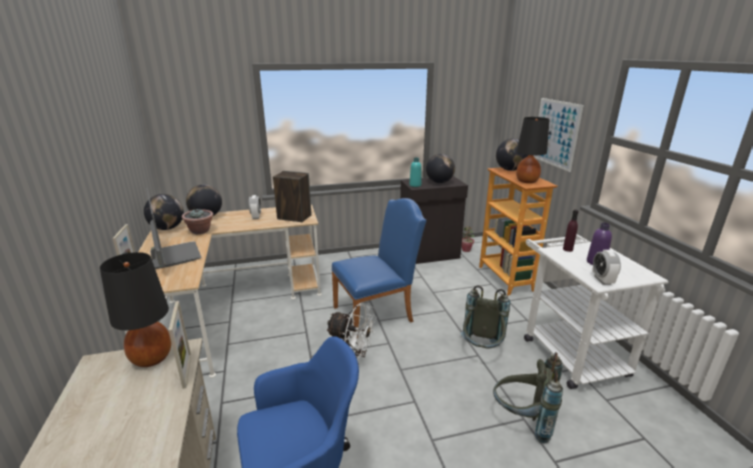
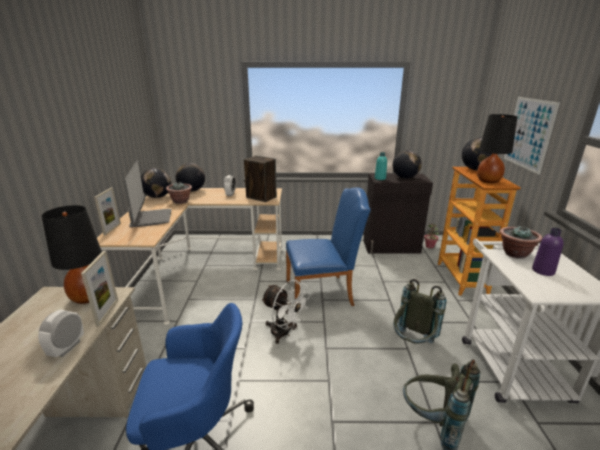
camera: 15 degrees right, 0 degrees up
(567, 249) = (515, 253): purple bottle -> potted plant
(602, 280) = (542, 290): alarm clock -> alarm clock (67, 348)

